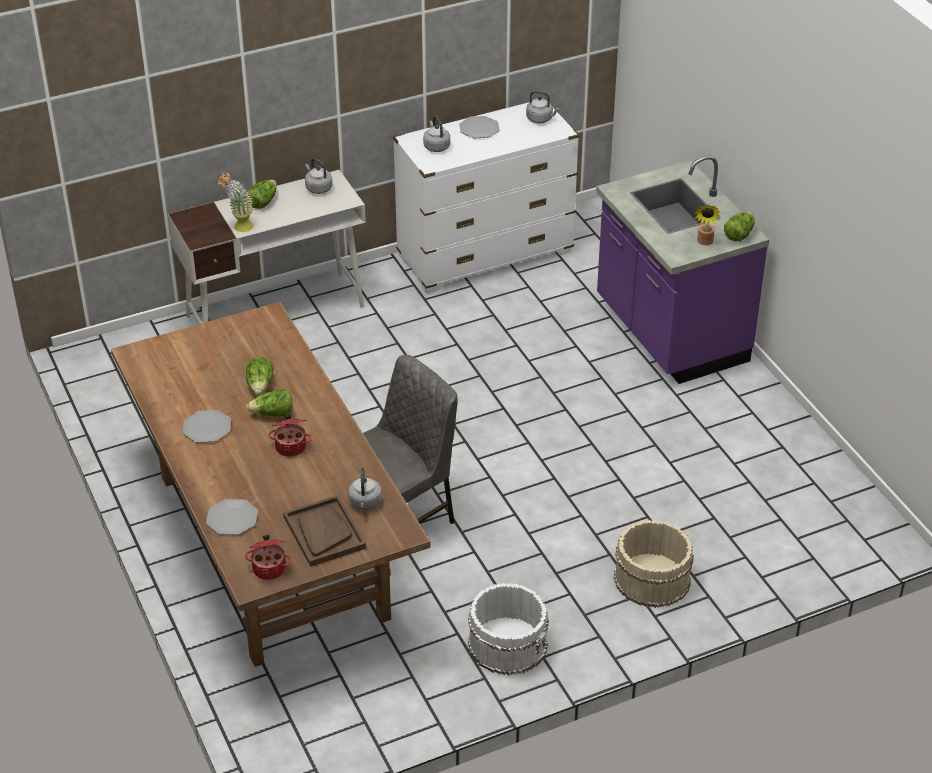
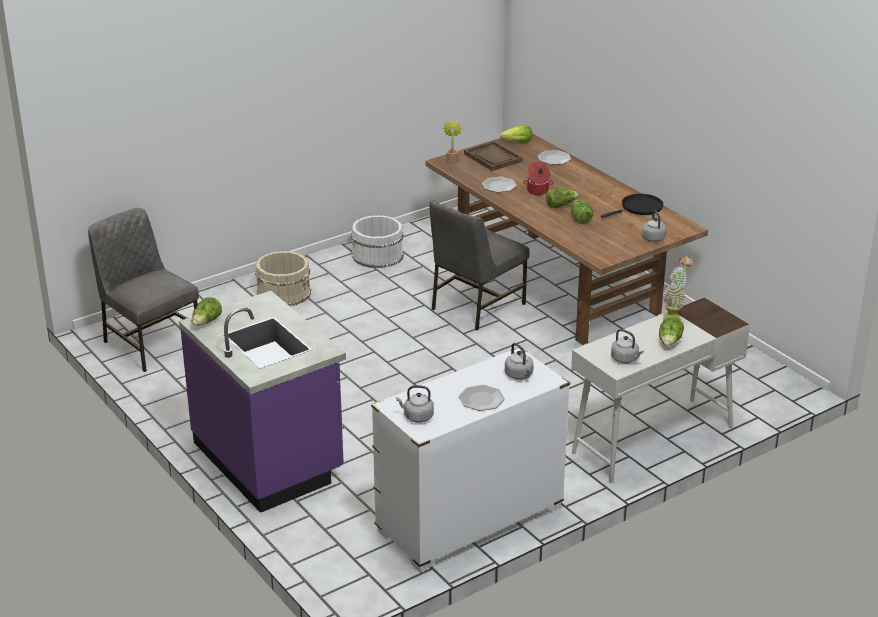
camera: 170 degrees right, 10 degrees down
(172, 395) = (639, 208): none -> black frying pan
(207, 427) = (601, 195): plate -> plate (499, 186)
(269, 568) = (517, 142): cooking pot -> lettuce
(365, 504) = (473, 170): grey kettle -> grey kettle (653, 238)
(704, 242) = (239, 312): potted plant -> potted plant (452, 160)
(824, 508) = (150, 343): none -> grey chair

